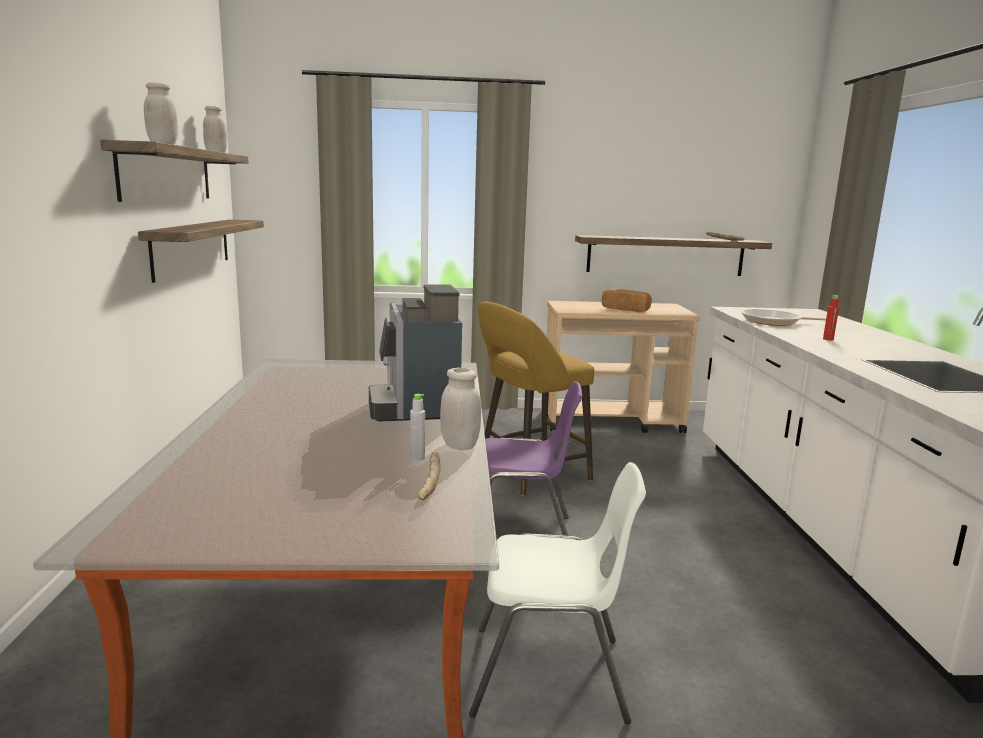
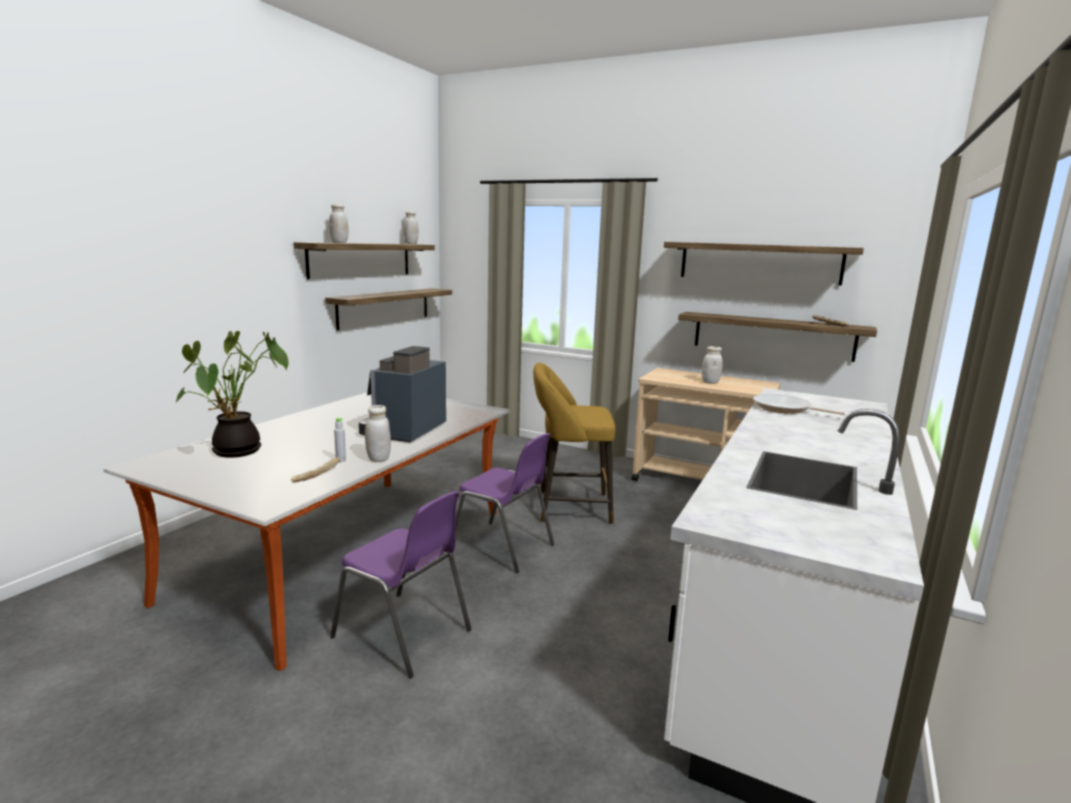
camera: 30 degrees right, 0 degrees up
(240, 480) = (237, 452): none -> potted plant
(551, 675) = (404, 634): white chair -> purple chair
(625, 309) = (710, 382): bread -> white jar
(650, 179) = (759, 263): none -> shelf
(828, 339) = (790, 430): red bottle -> none

